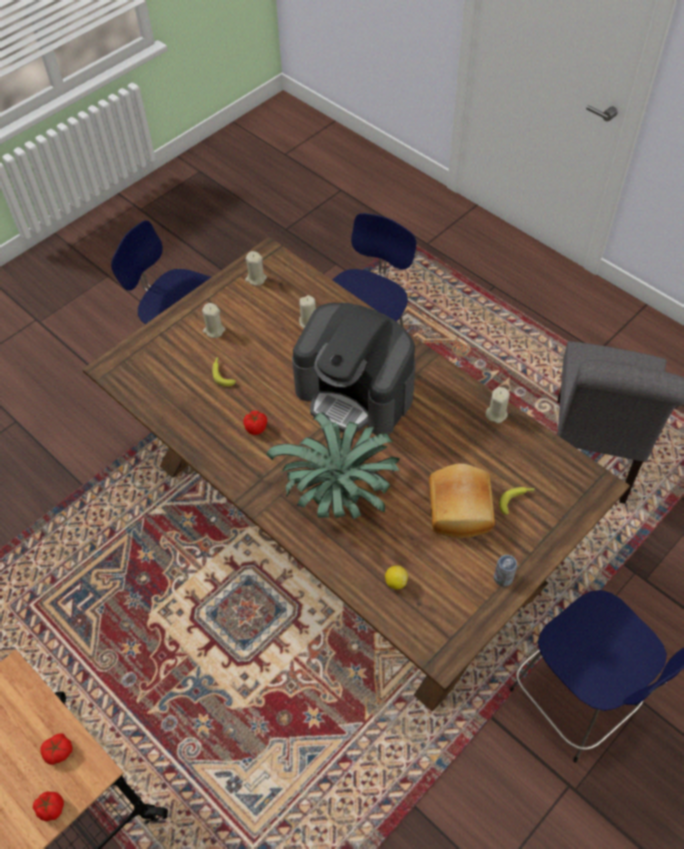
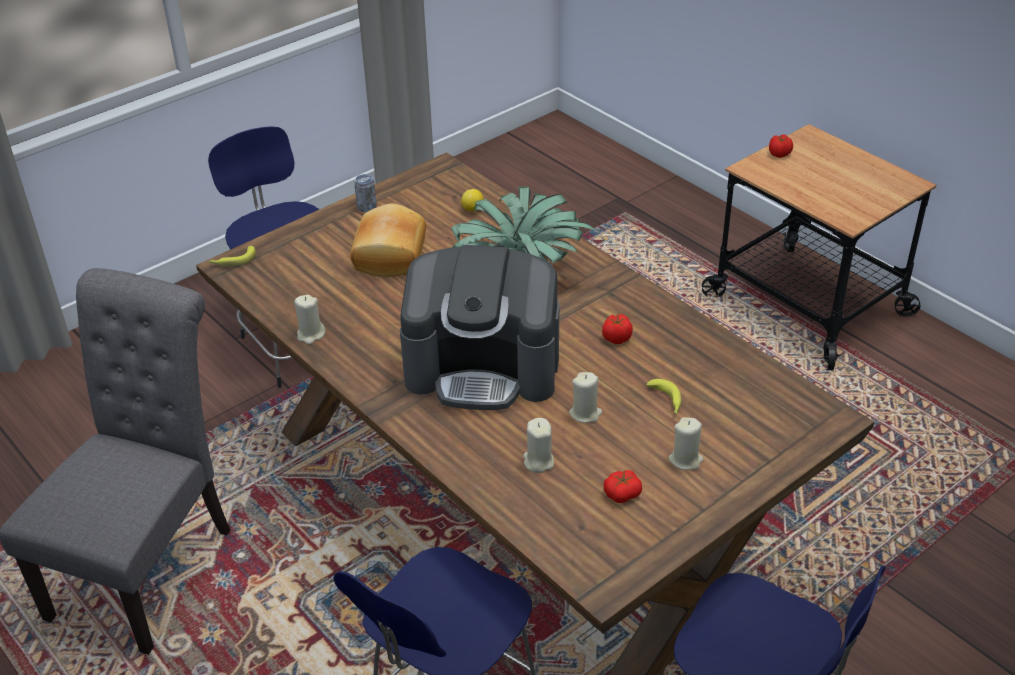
camera: 175 degrees left, 15 degrees down
(58, 751) = (784, 179): tomato -> tomato (622, 493)
(256, 279) = (623, 539): beige candle -> beige candle (585, 413)
(355, 393) = (483, 367): coffee machine -> coffee machine turned 150 degrees clockwise
(516, 500) = (326, 259): banana -> banana (233, 261)

